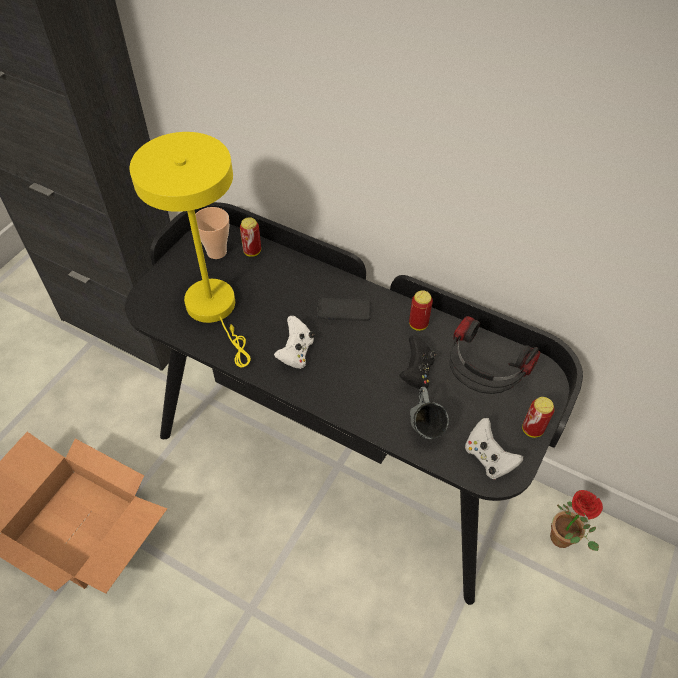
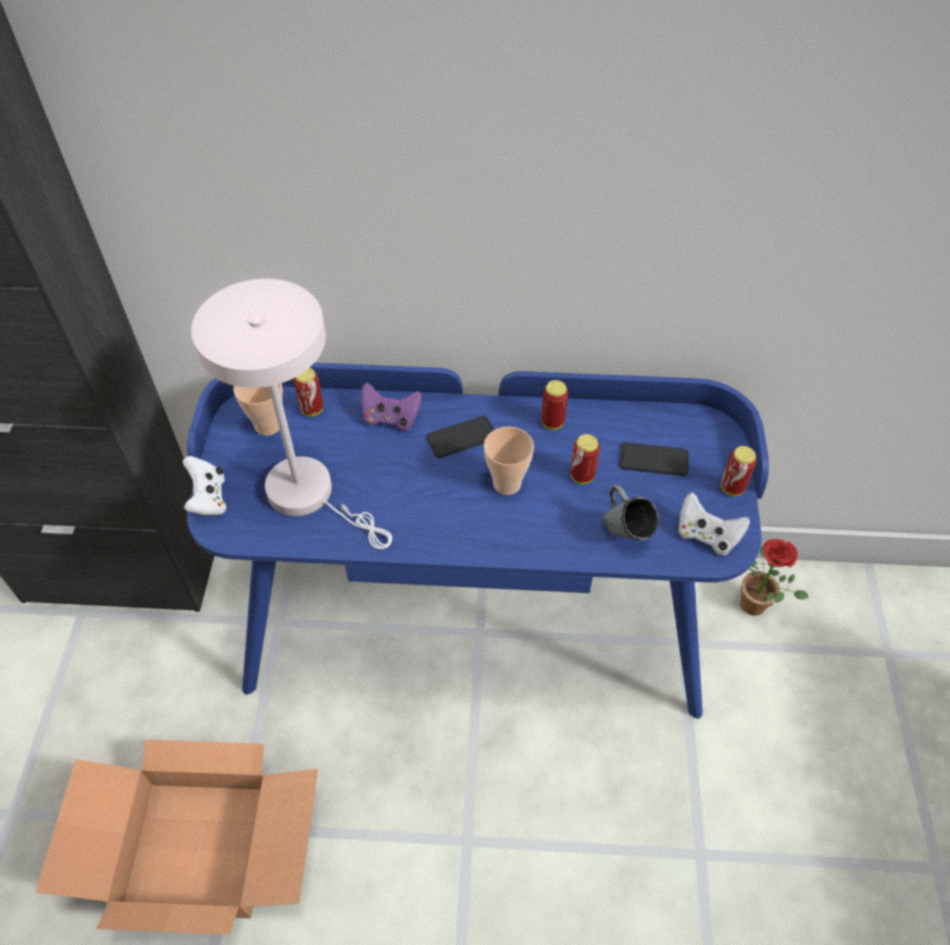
camera: 25 degrees left, 0 degrees up
(215, 310) = (310, 495): yellow table lamp -> white table lamp
(296, 353) = (436, 507): white game controller -> white game controller (209, 499)
(302, 278) = (391, 418): none -> purple game controller
(337, 460) = (475, 626): black desk -> blue desk
(356, 356) = (507, 484): none -> cup
(416, 373) = (582, 476): black game controller -> can
(480, 382) = (653, 460): headphones -> phone

